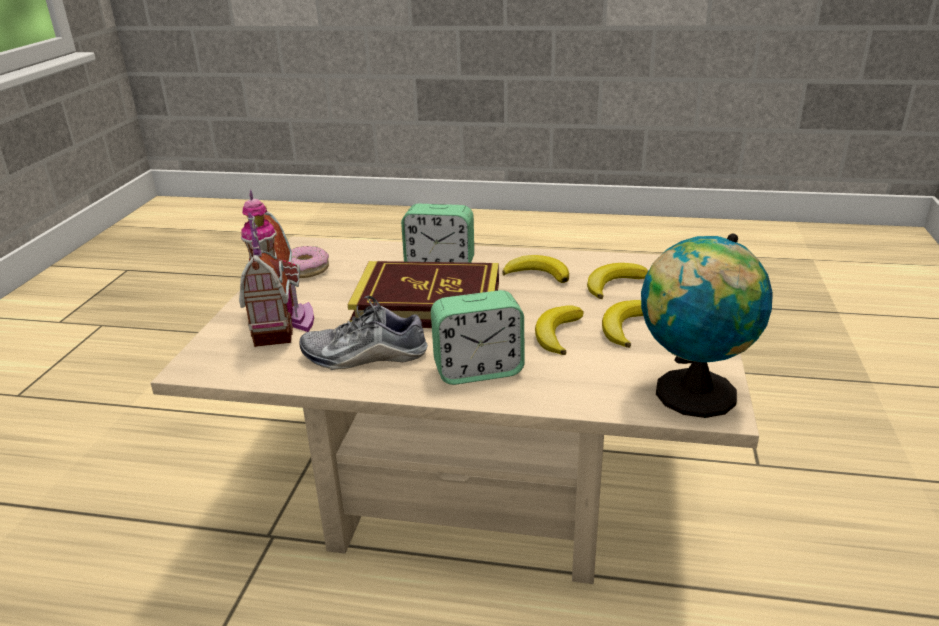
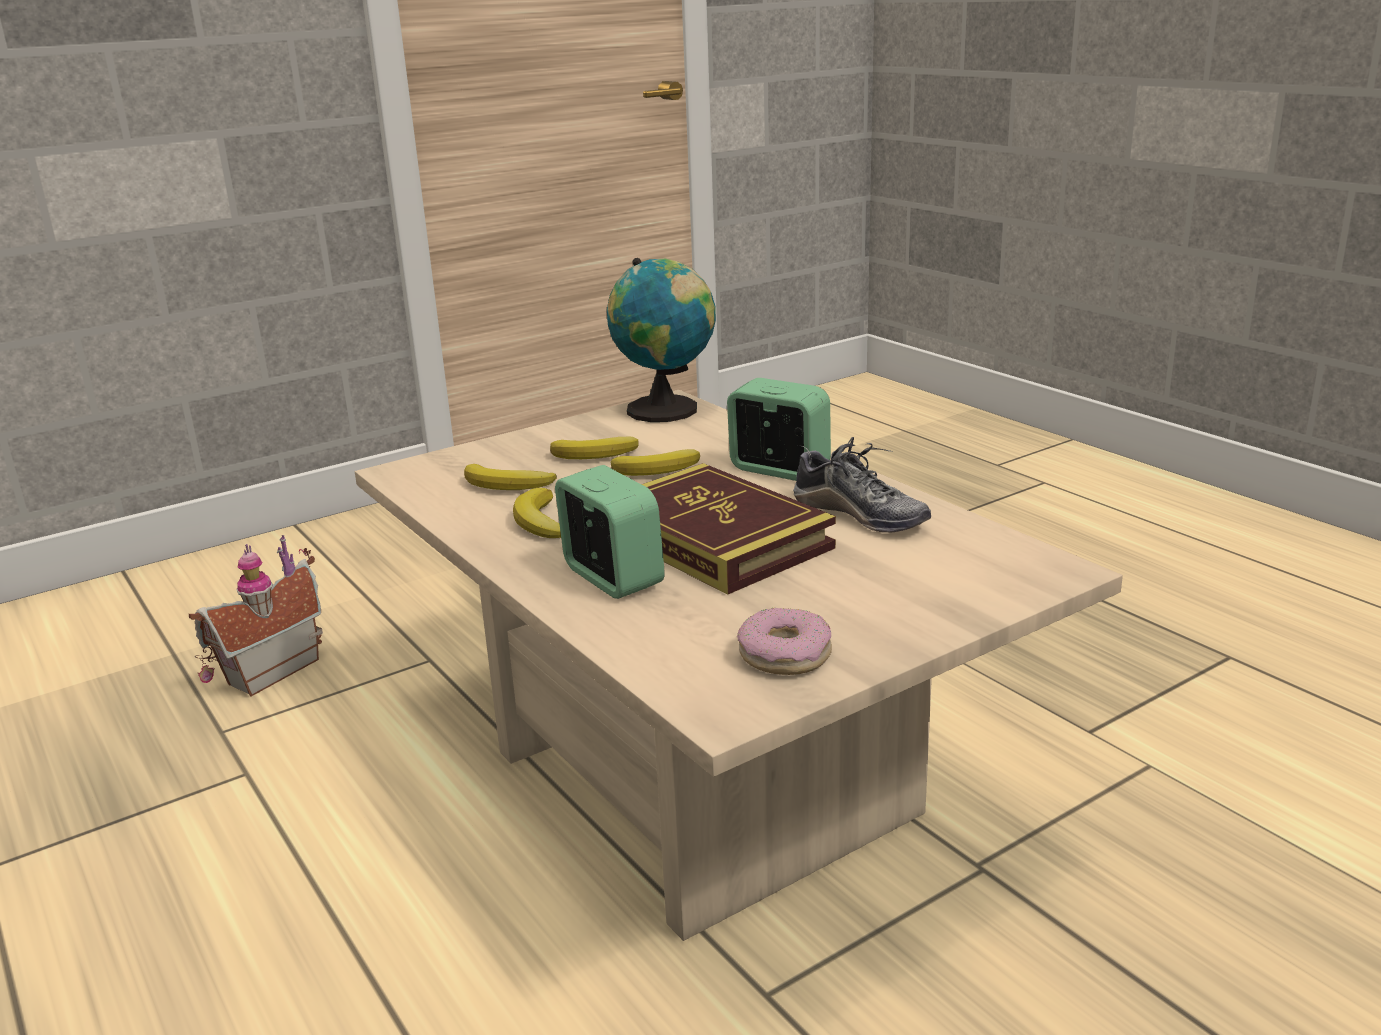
camera: 135 degrees left, 5 degrees down
(283, 323) = (907, 582): toy house -> toy house (267, 671)

